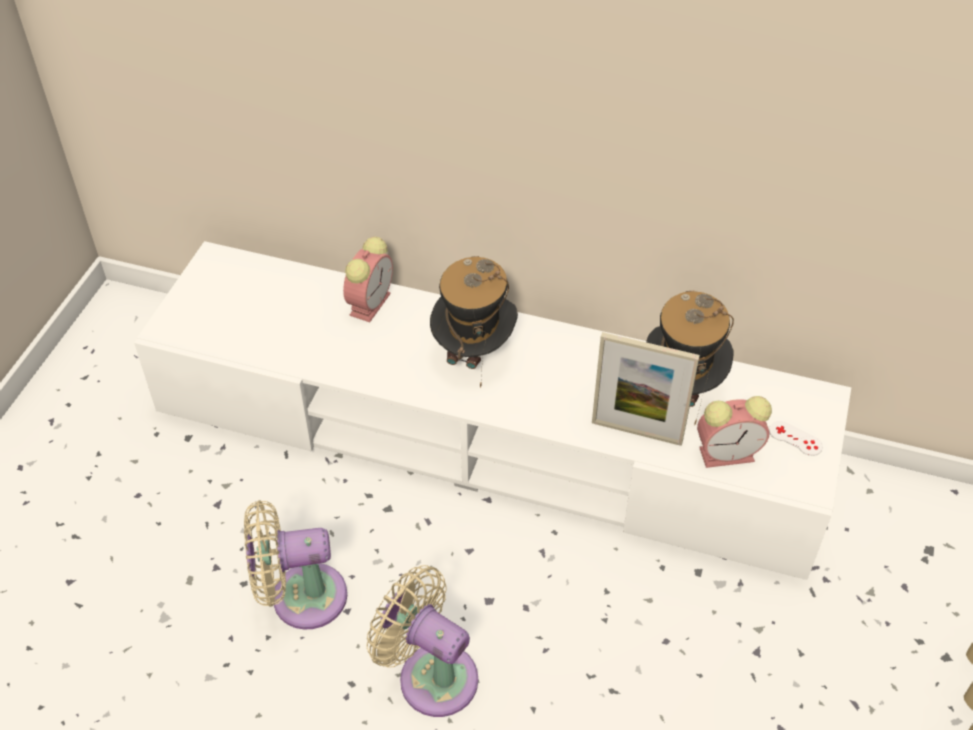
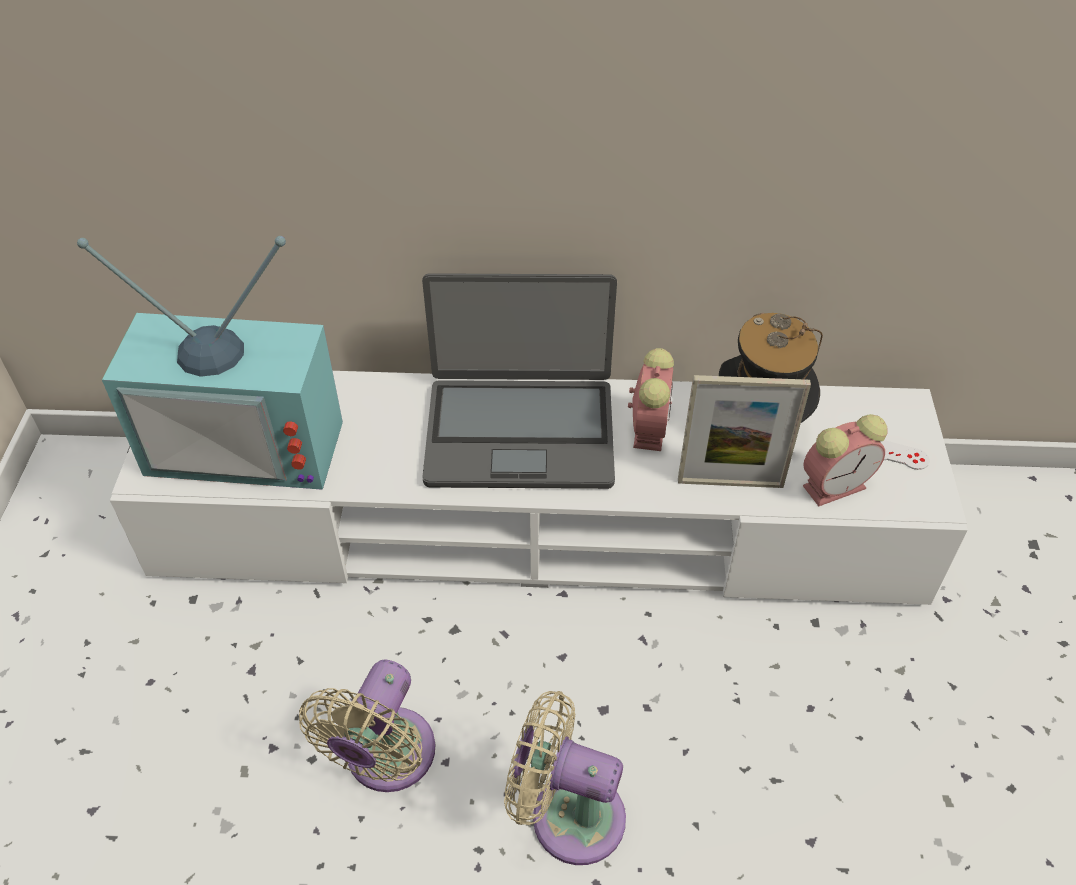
camera: 15 degrees left, 0 degrees up
(254, 317) = (250, 440): none -> television
(300, 597) = (385, 759): beige fan -> beige fan turned 45 degrees counterclockwise
(370, 302) = (382, 398): alarm clock -> alarm clock (649, 427)
(474, 354) = (520, 432): hat -> laptop

